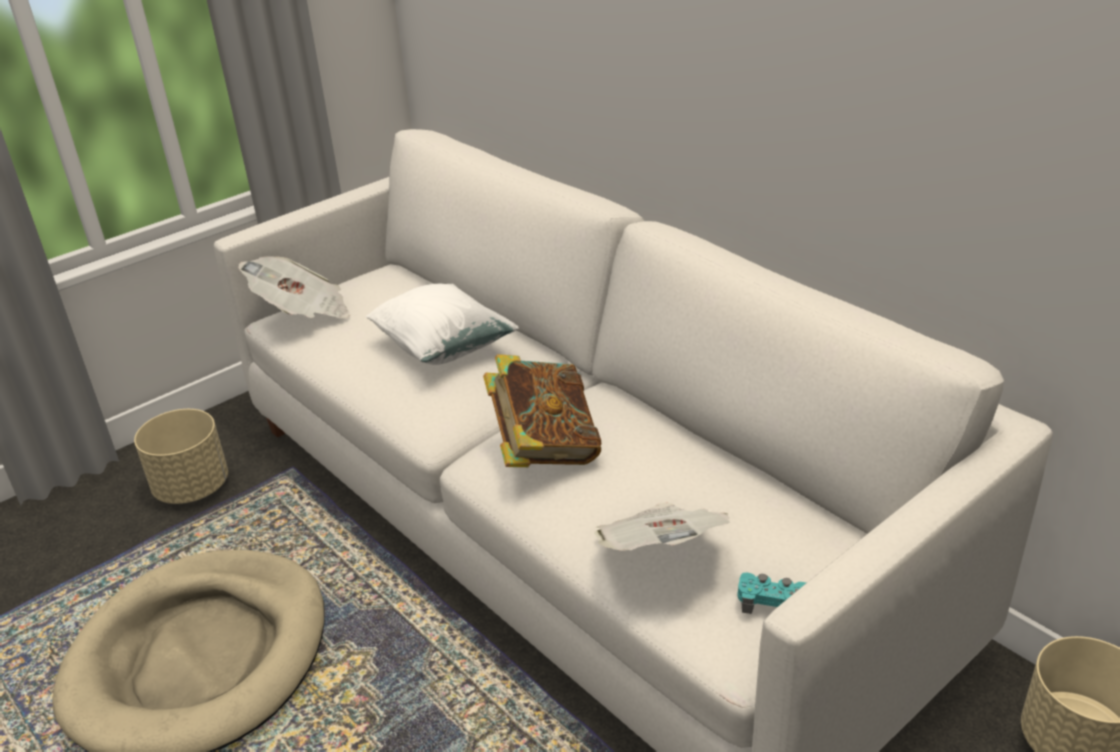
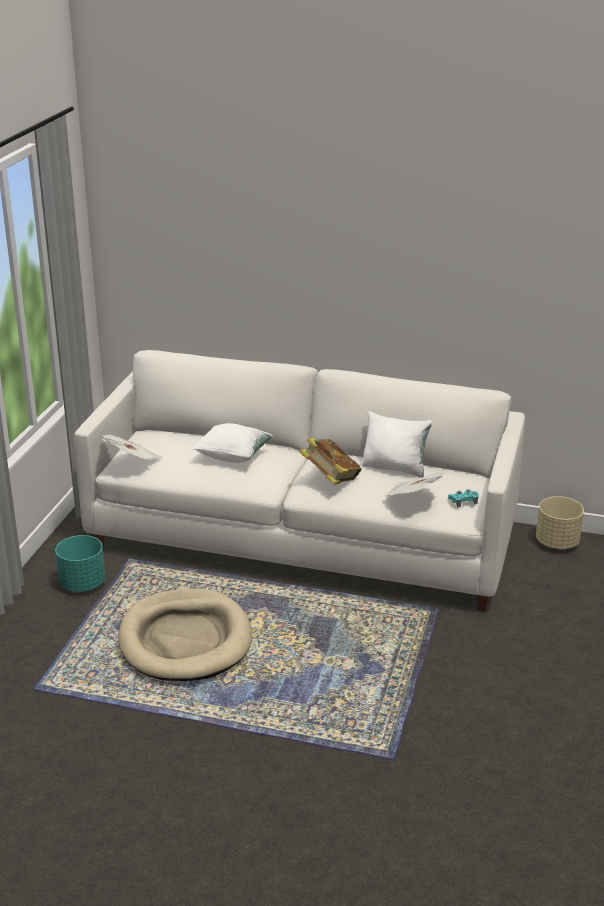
camera: 35 degrees left, 5 degrees down
(193, 488) = (82, 584): beige planter -> turquoise planter
(699, 464) = (395, 468): none -> white pillow

